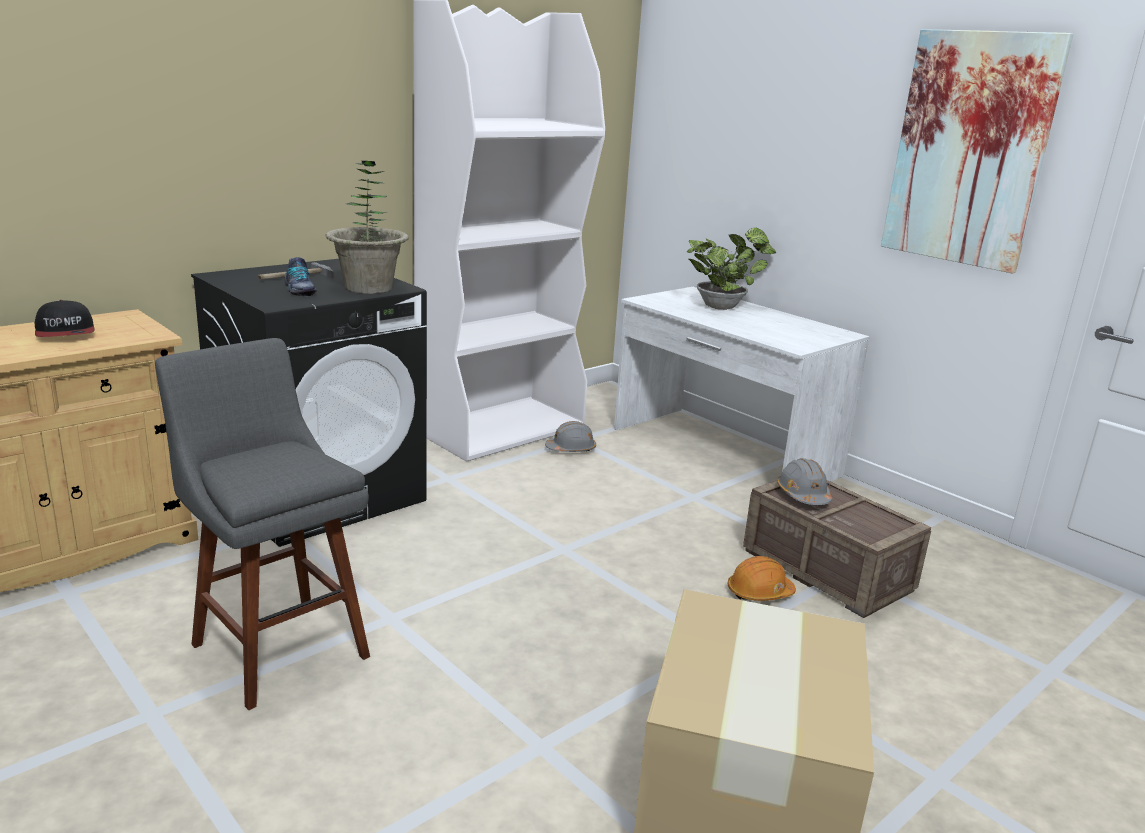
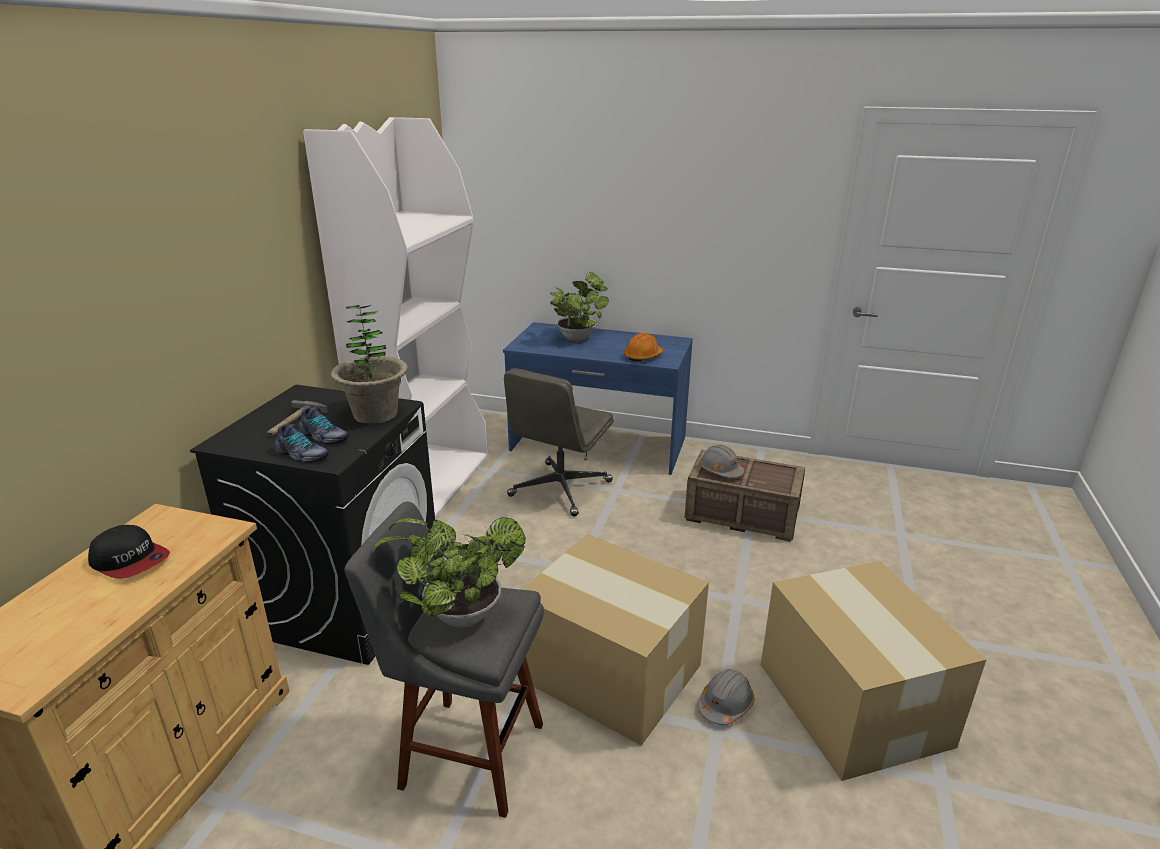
camera: 30 degrees left, 5 degrees up
(261, 295) = (302, 455): none -> shoe
(261, 460) = (457, 615): none -> potted plant
(489, 643) = (609, 670): none -> cardboard box
(571, 449) = (497, 480): grey hard hat -> grey hard hat (725, 705)
(629, 477) = (560, 489): none -> grey office chair
(722, 452) = (598, 445): white desk -> blue desk
(759, 592) = (723, 549): orange hard hat -> orange hard hat (643, 356)
(969, 150) = (751, 200): picture -> none

